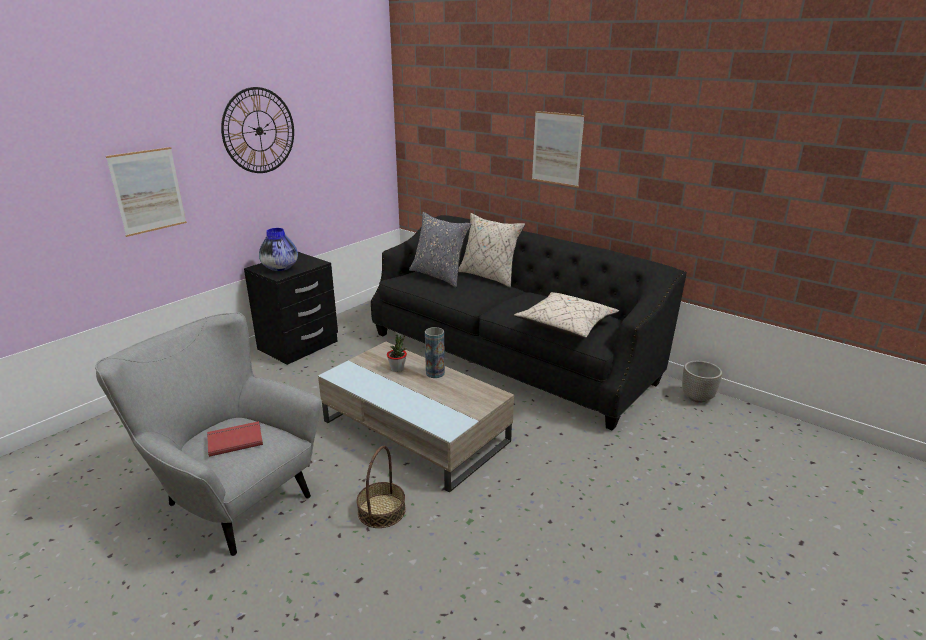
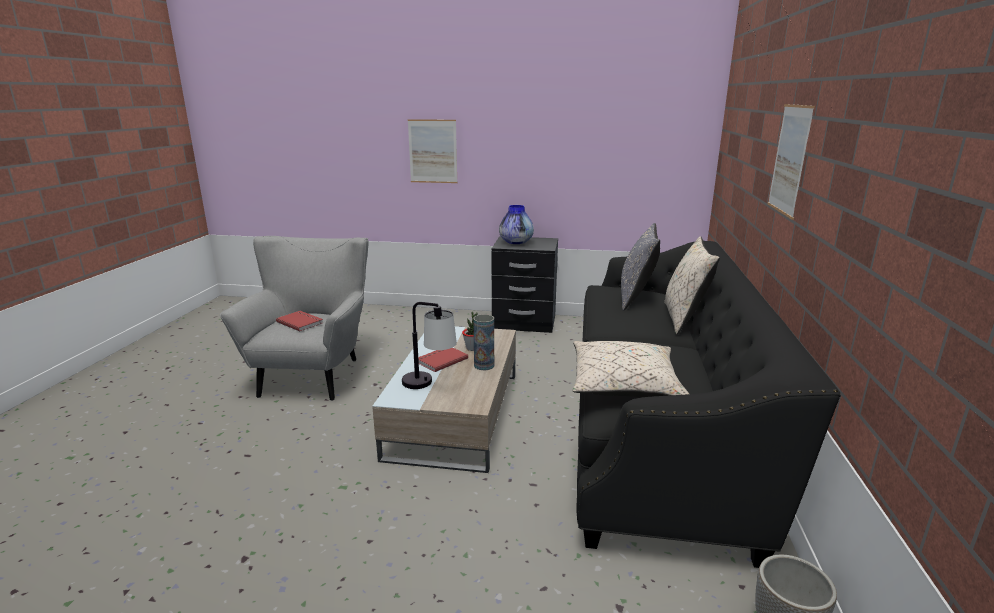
camera: 60 degrees right, 5 degrees down
(259, 131) = (538, 117): wall clock -> none
(381, 510) = (333, 436): basket -> none
(402, 389) = (441, 360): none -> red book
(442, 406) = (429, 385): none -> table lamp

